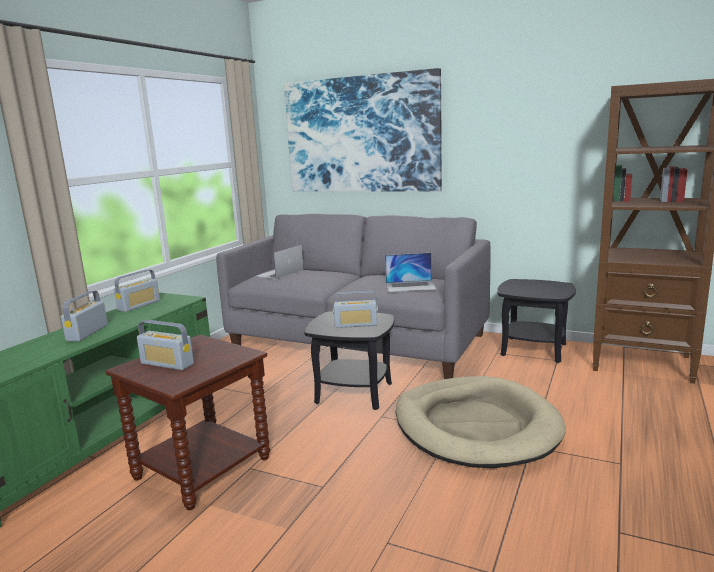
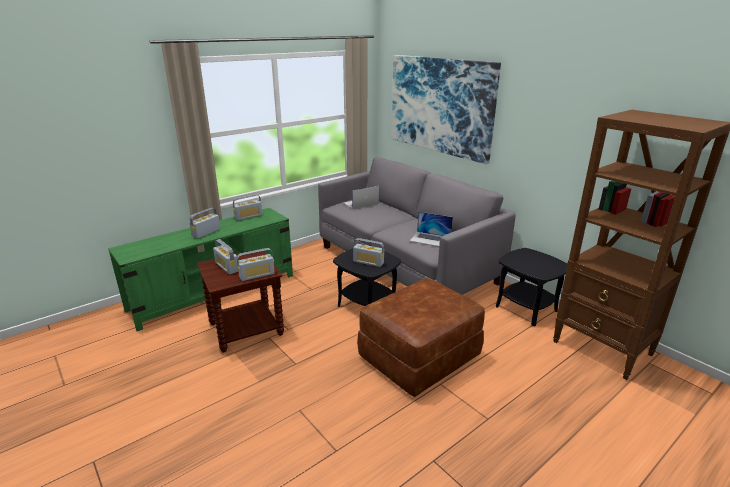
camera: 25 degrees right, 10 degrees up
(229, 361) = (257, 275): none -> radio
(475, 426) = (419, 356): beige dog bed -> brown ottoman

